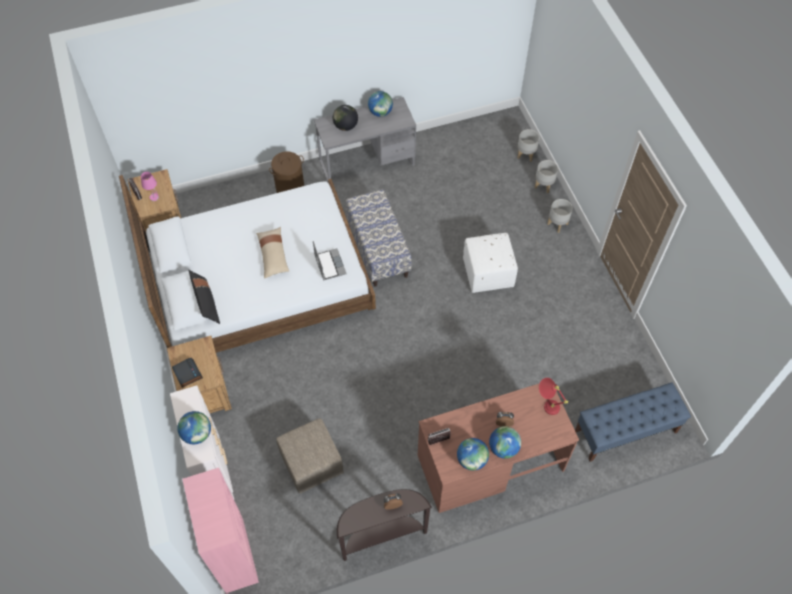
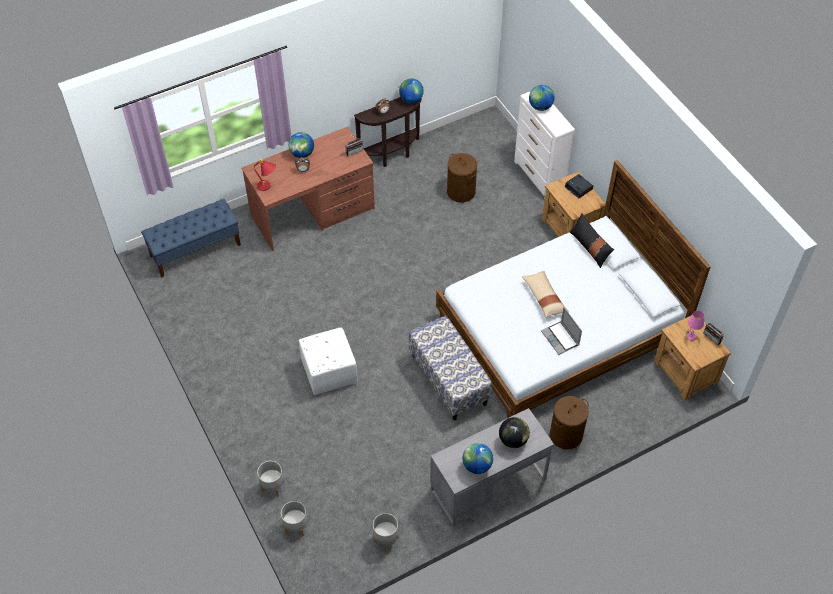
camera: 170 degrees right, 5 degrees down
(236, 558) = (498, 128): pink bookcase -> none
(311, 463) = (461, 192): beige ottoman -> brown laundry basket
(329, 265) = (486, 295): laptop -> laptop (560, 338)
(471, 460) = (326, 143): globe -> globe (411, 99)
(557, 224) = (256, 439): grey planter -> grey planter (386, 539)

